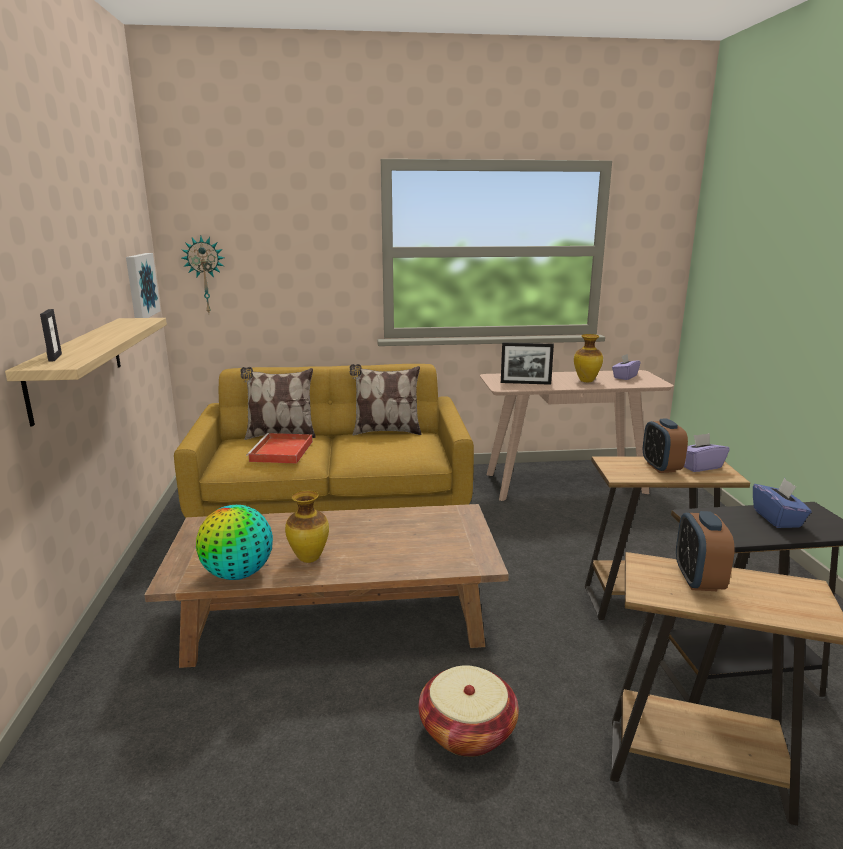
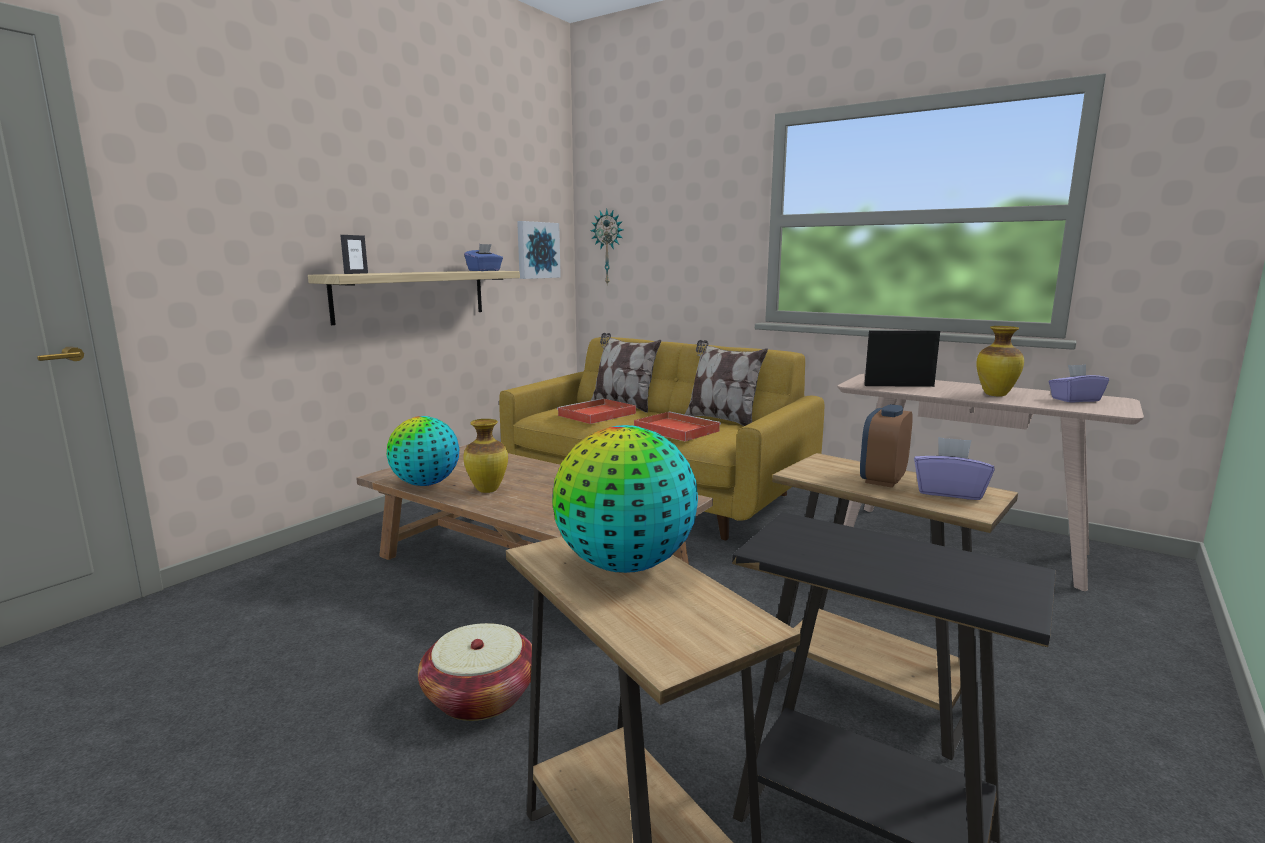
camera: 40 degrees right, 5 degrees down
(375, 451) = (675, 430): none -> red tray
(525, 383) = (899, 386): picture frame -> picture frame turned 135 degrees clockwise
(698, 580) = (625, 565): alarm clock -> globe
(777, 518) = (918, 562): blue tissue box -> blue tissue box (484, 270)

